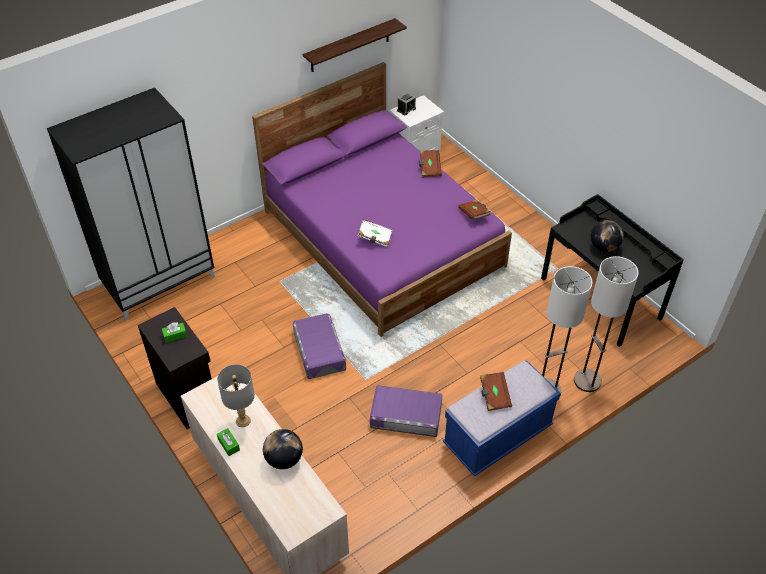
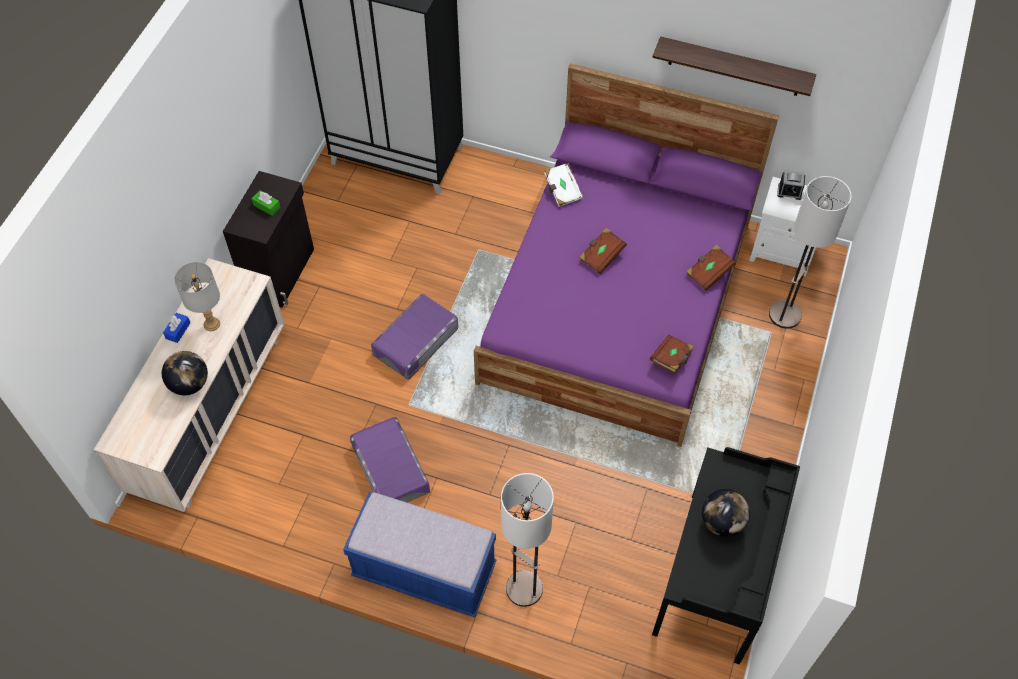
camera: 55 degrees right, 10 degrees up
(229, 444) = (178, 330): green tissue box -> blue tissue box
(375, 238) = (546, 287): white book -> white book (562, 190)
(494, 396) = (416, 527): brown book -> brown book (601, 256)
(587, 381) = (571, 625): floor lamp -> floor lamp (785, 315)

